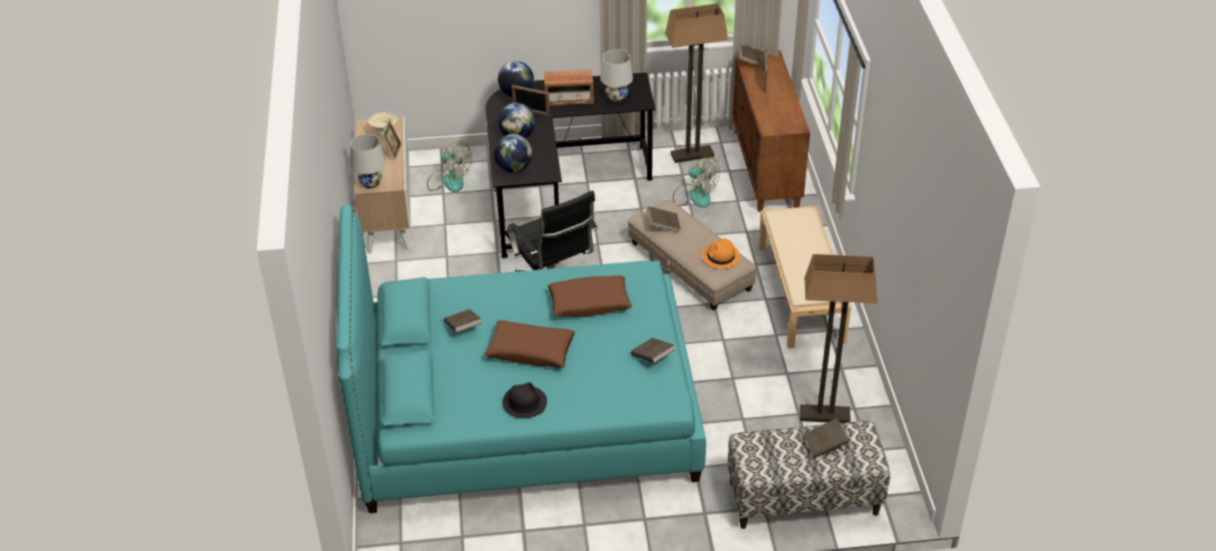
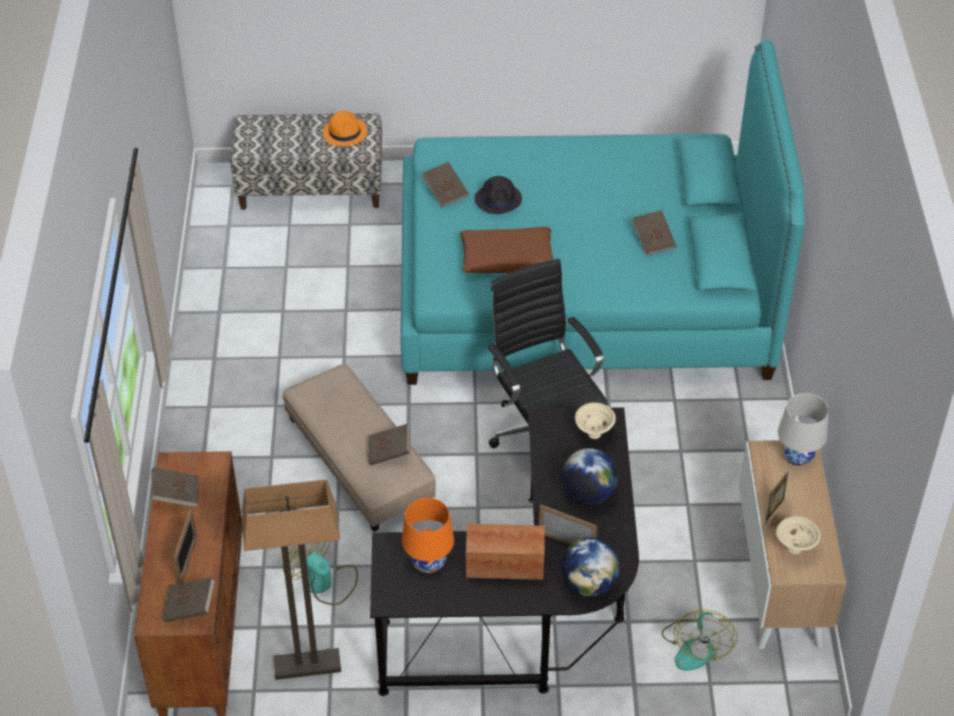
camera: 175 degrees left, 5 degrees up
(448, 180) = (696, 646): fan -> fan turned 120 degrees counterclockwise
(514, 168) = (594, 435): globe -> beige bowl
(524, 402) = (585, 158): black hat -> black hat (498, 199)
(530, 350) = (577, 209): brown pillow -> none
(616, 97) = (429, 562): white table lamp -> orange table lamp
(720, 257) = (325, 398): orange hat -> orange hat (345, 132)
(801, 293) = (228, 409): beige bench -> none
(824, 415) = (259, 263): floor lamp -> none
(825, 445) = (288, 140): brown book -> brown book (176, 495)

